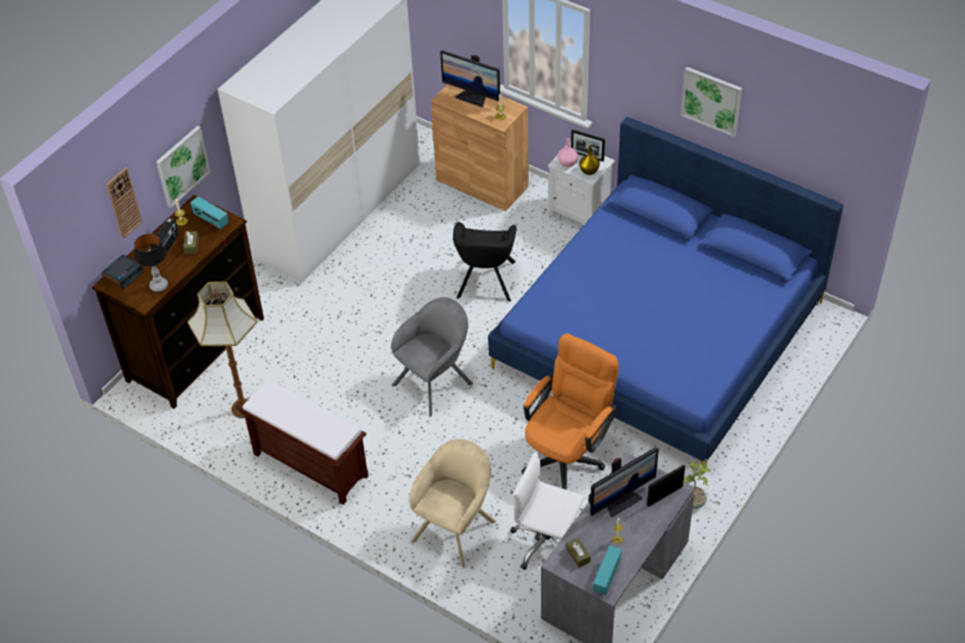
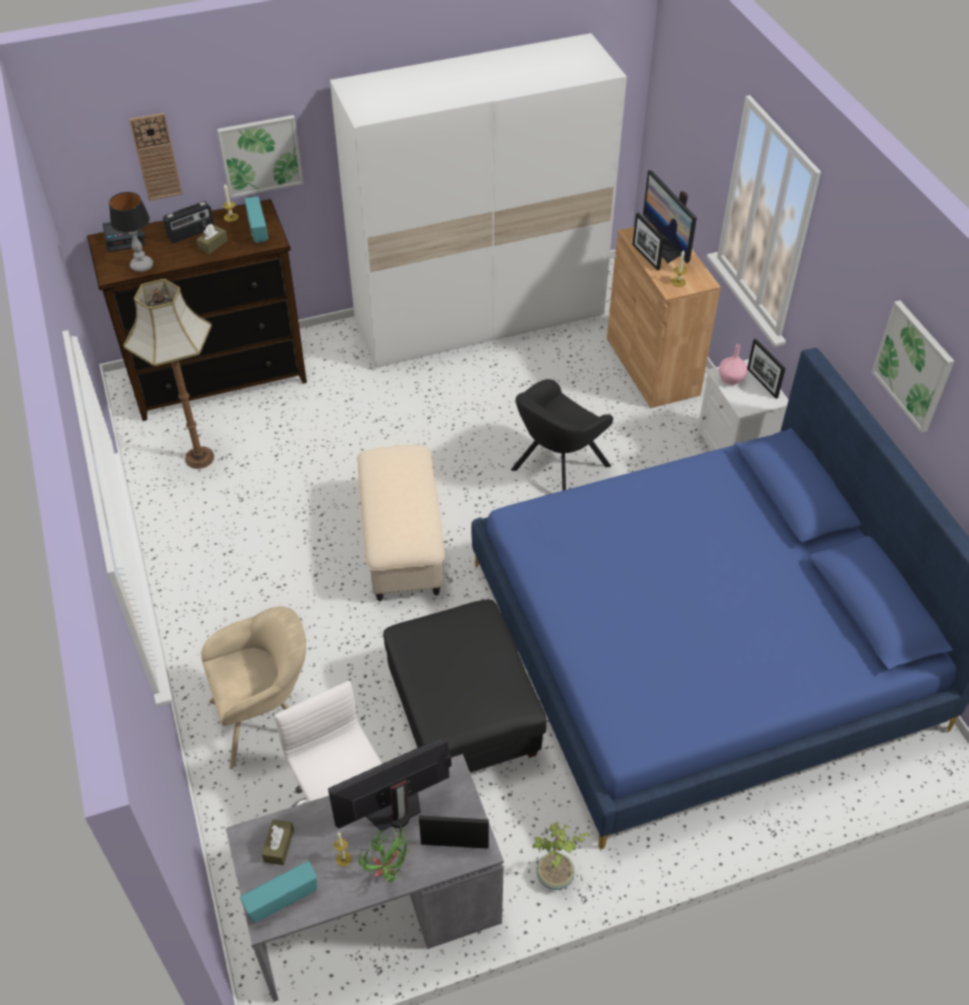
camera: 35 degrees right, 0 degrees up
(309, 465) = (199, 552): brown bench -> none
(435, 382) = (404, 544): grey armchair -> beige ottoman
(465, 110) = (646, 257): none -> picture frame
(568, 454) = (464, 716): orange office chair -> black ottoman
(589, 171) = (749, 400): yellow vase -> none
(620, 501) = (396, 812): monitor -> monitor turned 150 degrees clockwise
(645, 528) = (390, 870): none -> potted plant

